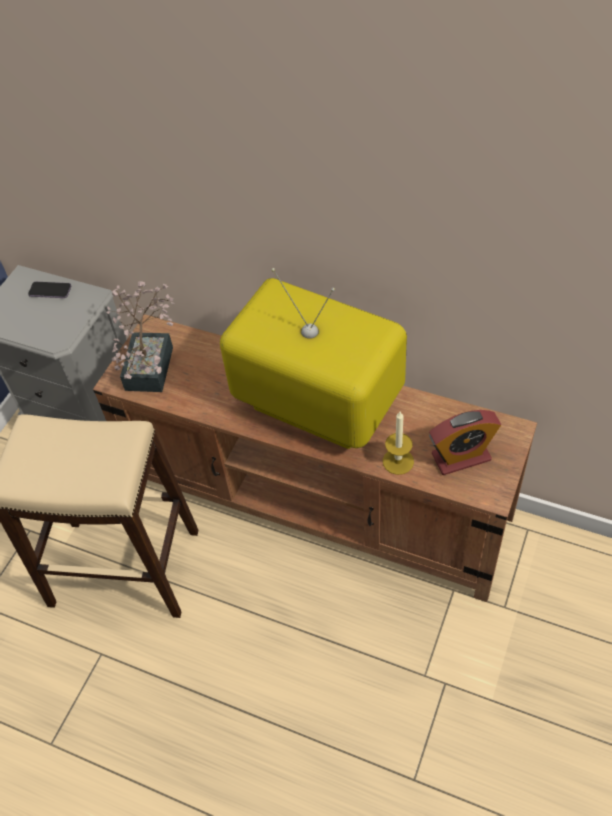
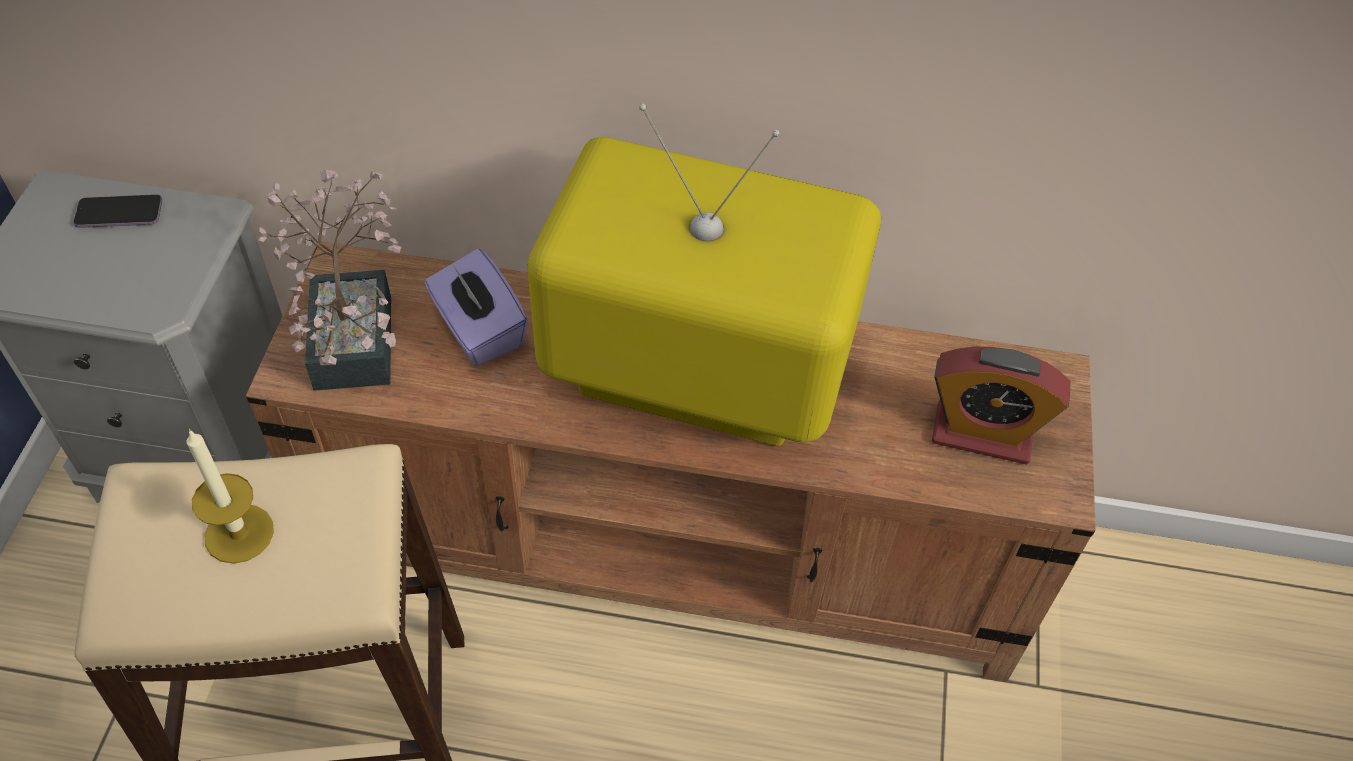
camera: 20 degrees left, 0 degrees up
(212, 369) = (478, 330): none -> purple tissue box
(398, 461) = (874, 457): candle -> candle (239, 533)
(461, 457) = (982, 434): alarm clock -> alarm clock turned 45 degrees clockwise

